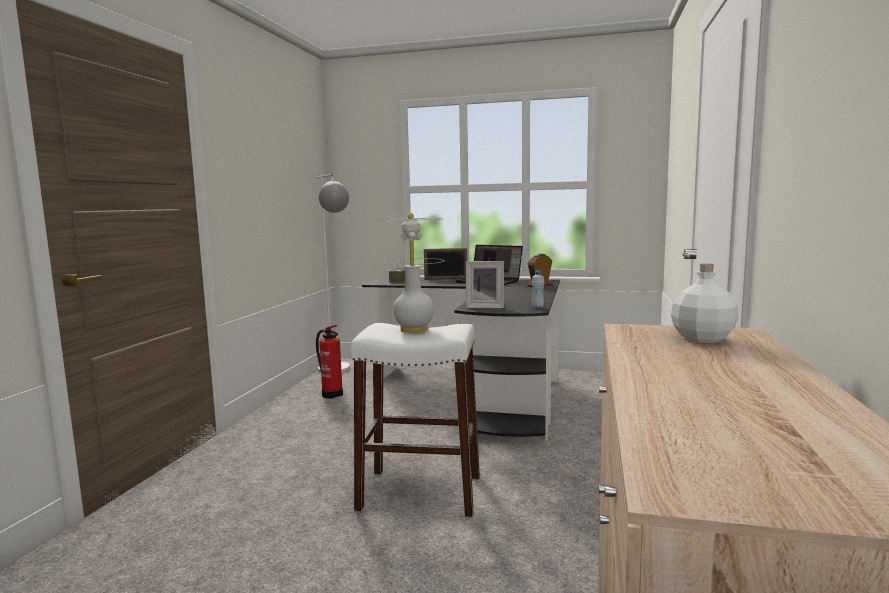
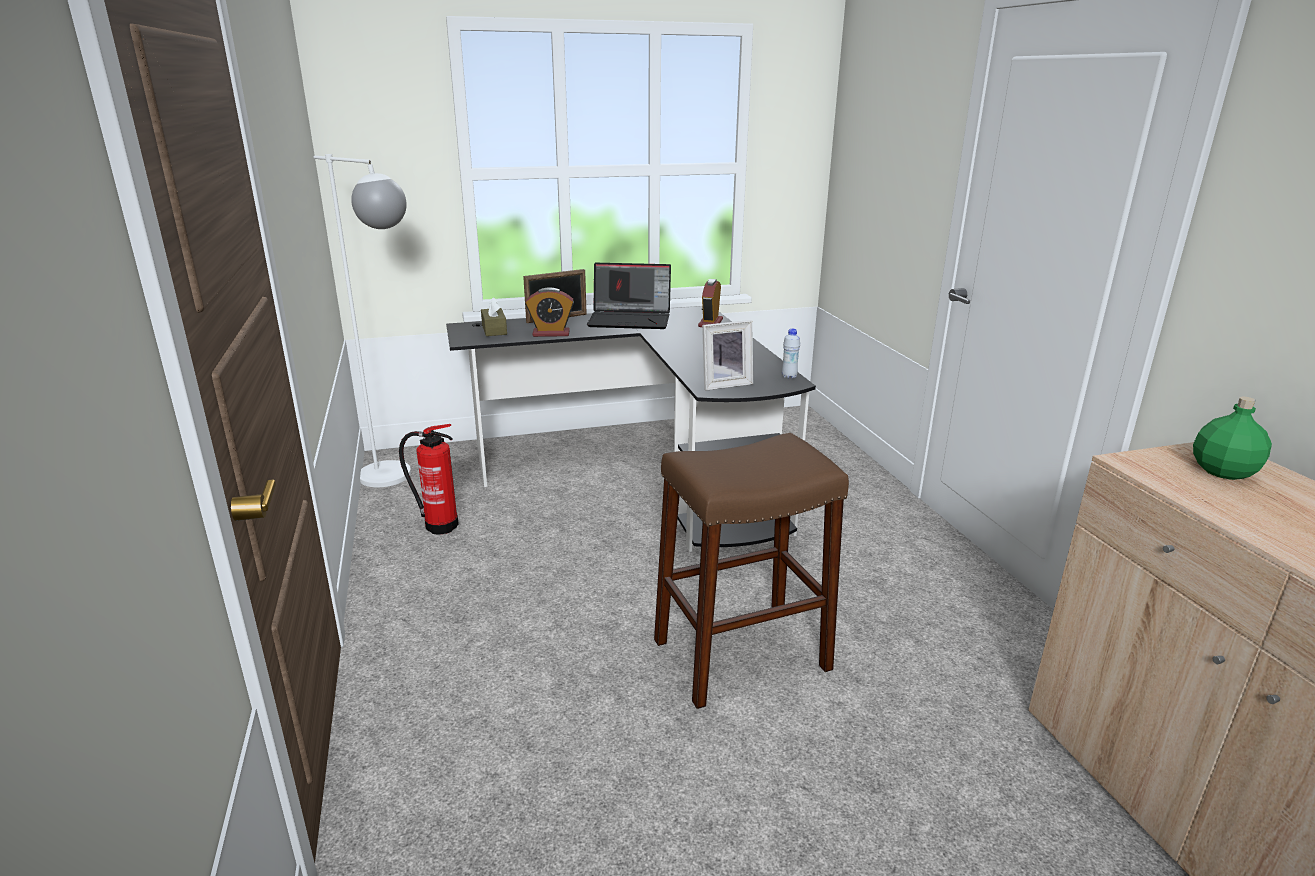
camera: 30 degrees left, 15 degrees up
(413, 330) = (746, 460): white table lamp -> none
(420, 492) = (741, 655): white stool -> brown stool
(428, 283) = (551, 333): none -> alarm clock
(703, 338) = (1223, 471): white bottle -> green bottle

